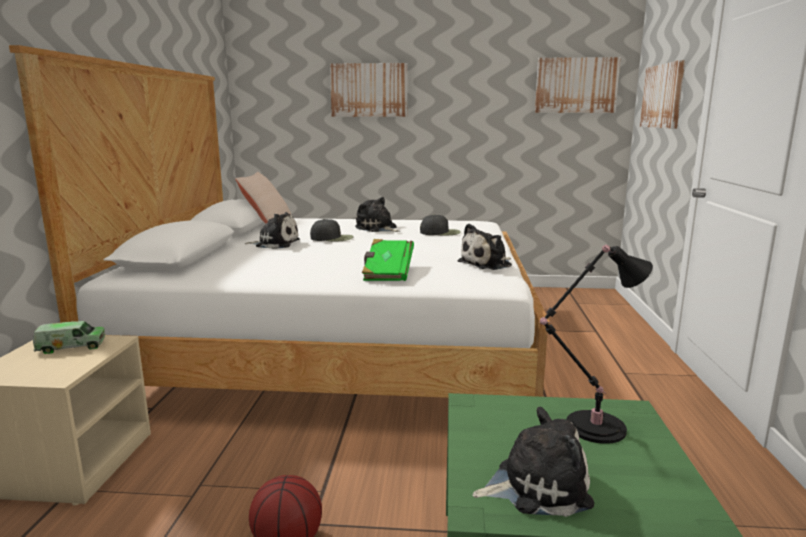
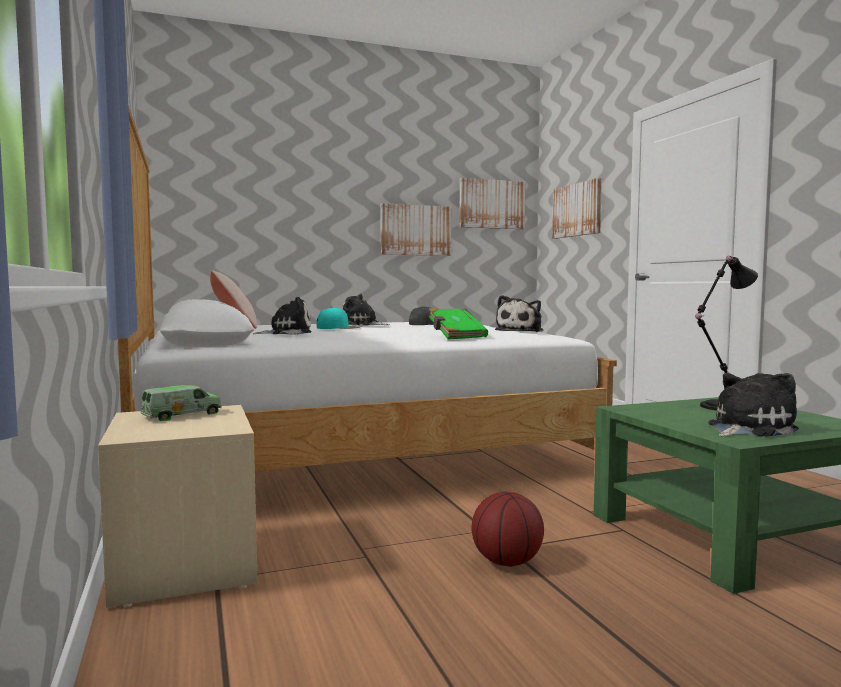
camera: 25 degrees left, 10 degrees down
(332, 238) = (339, 328): black cap -> turquoise cap
(369, 90) = (303, 198): picture -> picture (415, 230)

